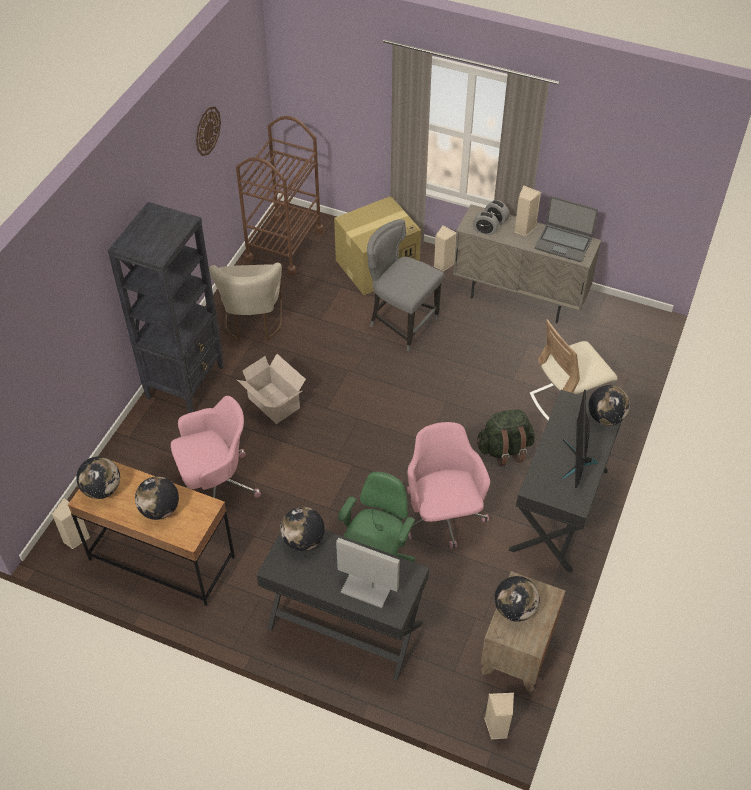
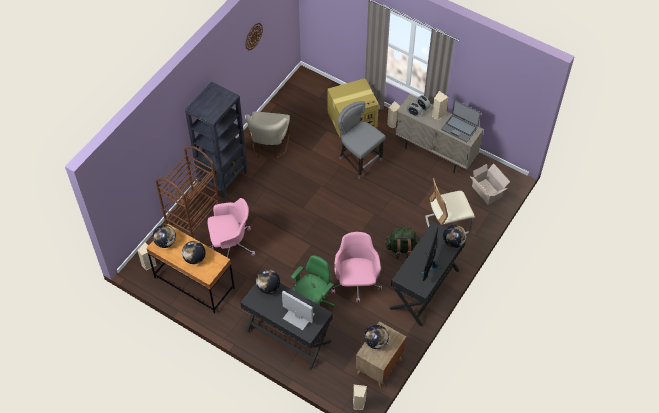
camera: 10 degrees right, 5 degrees up
(274, 404) = (273, 200): cardboard box -> cardboard box (487, 192)
(284, 245) = (297, 97): brown cart -> brown cart (193, 218)

